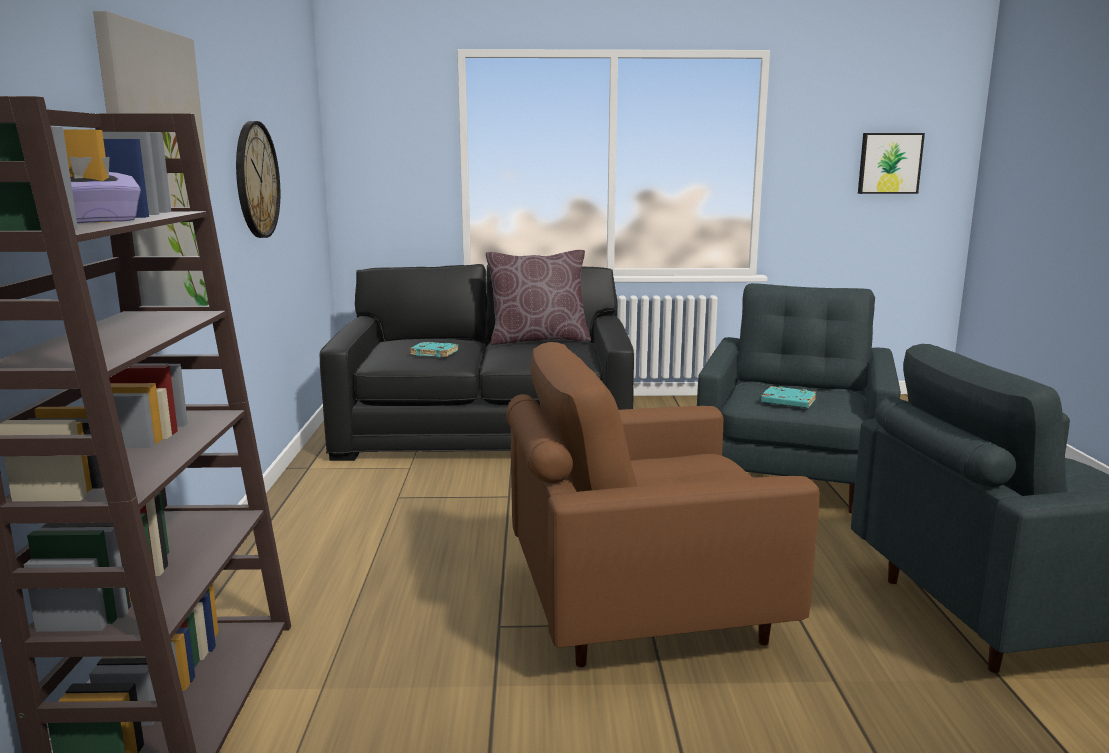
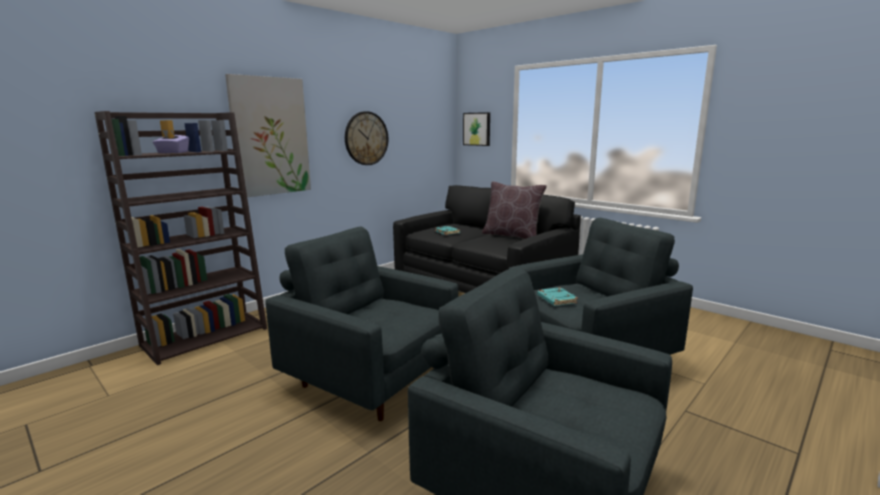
camera: 45 degrees right, 0 degrees up
(640, 608) = (370, 378): brown armchair -> grey armchair
(889, 163) = (829, 133): picture -> picture (477, 129)

